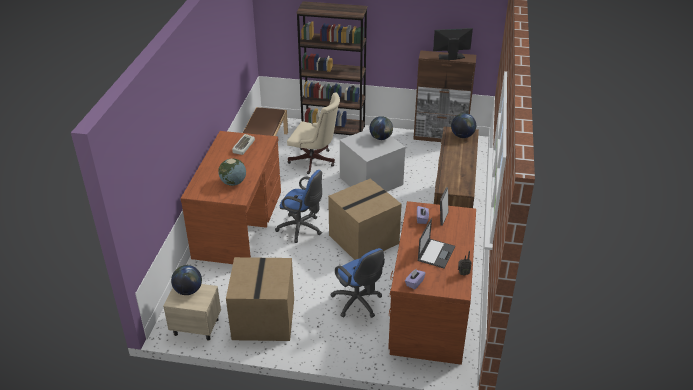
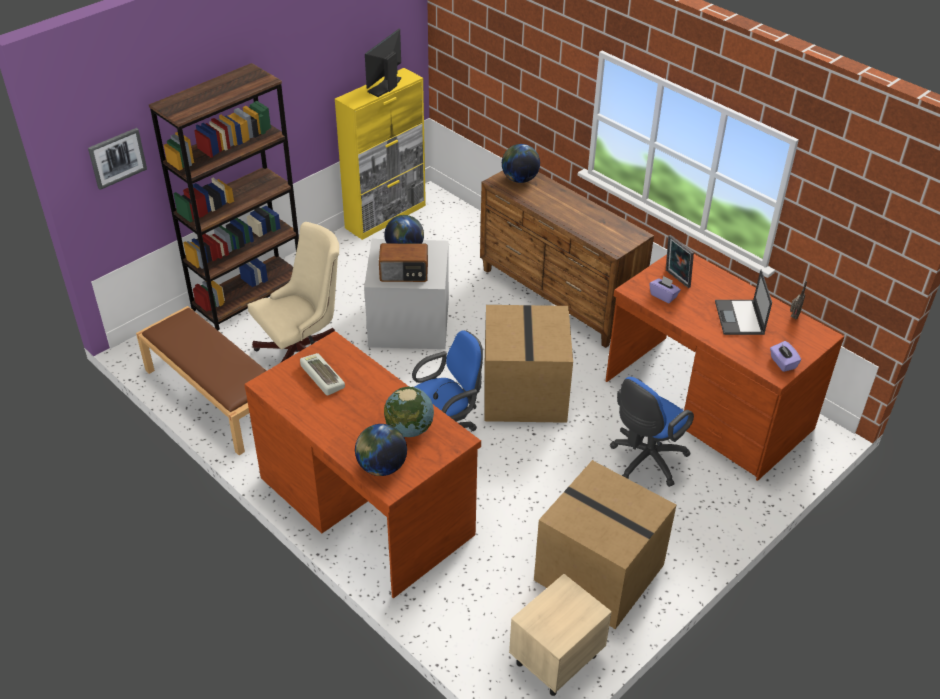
camera: 55 degrees left, 5 degrees up
(188, 290) = (547, 612): globe -> globe (381, 467)
(282, 21) = (117, 158): none -> picture
(358, 303) = (645, 461): blue office chair -> blue office chair turned 135 degrees clockwise
(363, 145) = (404, 273): none -> radio
(436, 253) = (739, 318): laptop -> laptop turned 150 degrees counterclockwise
(440, 137) = (386, 216): brown cabinet -> yellow cabinet

